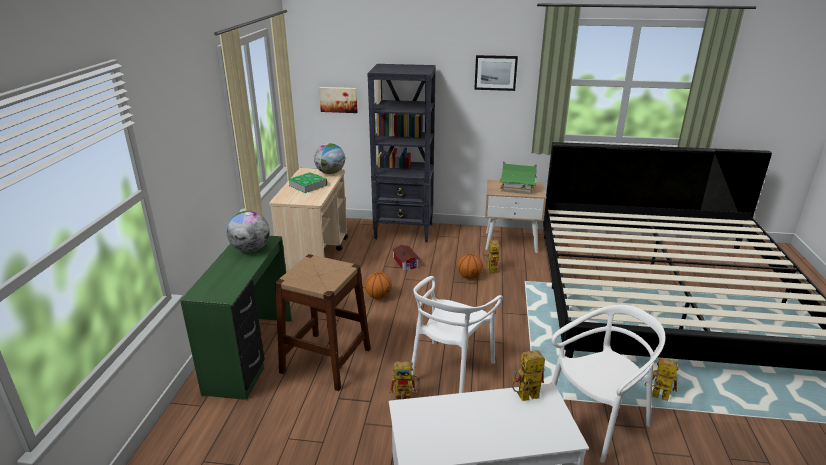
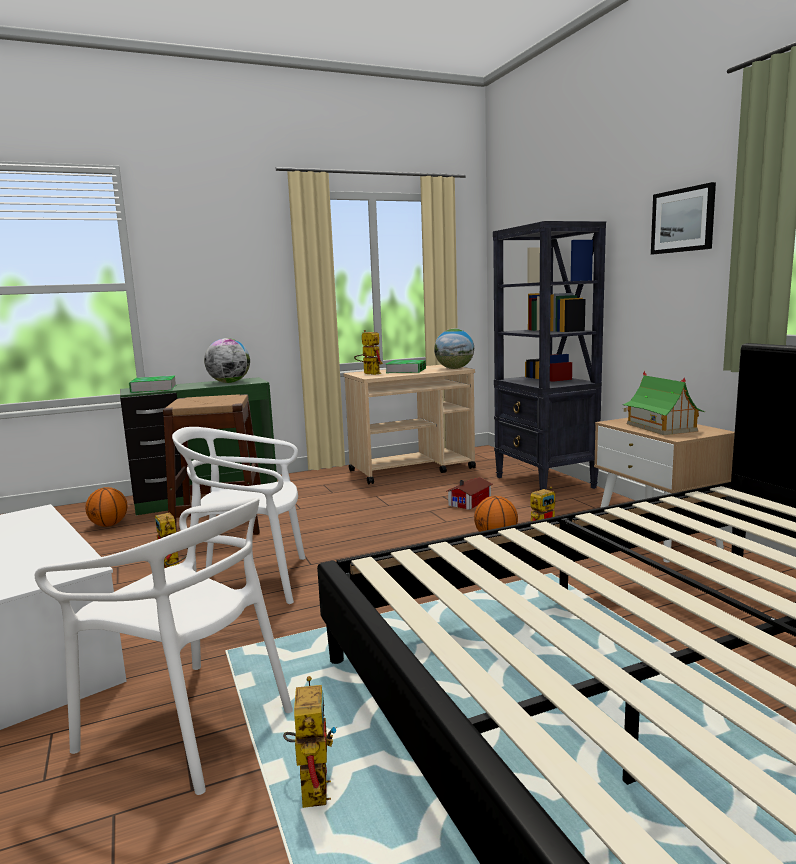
camera: 60 degrees right, 15 degrees down
(222, 284) = (153, 389): none -> book
(338, 99) = (519, 287): picture -> none
(379, 296) = (371, 510): basketball -> basketball (109, 525)
(524, 397) = (67, 558): toy robot -> toy robot (368, 373)

